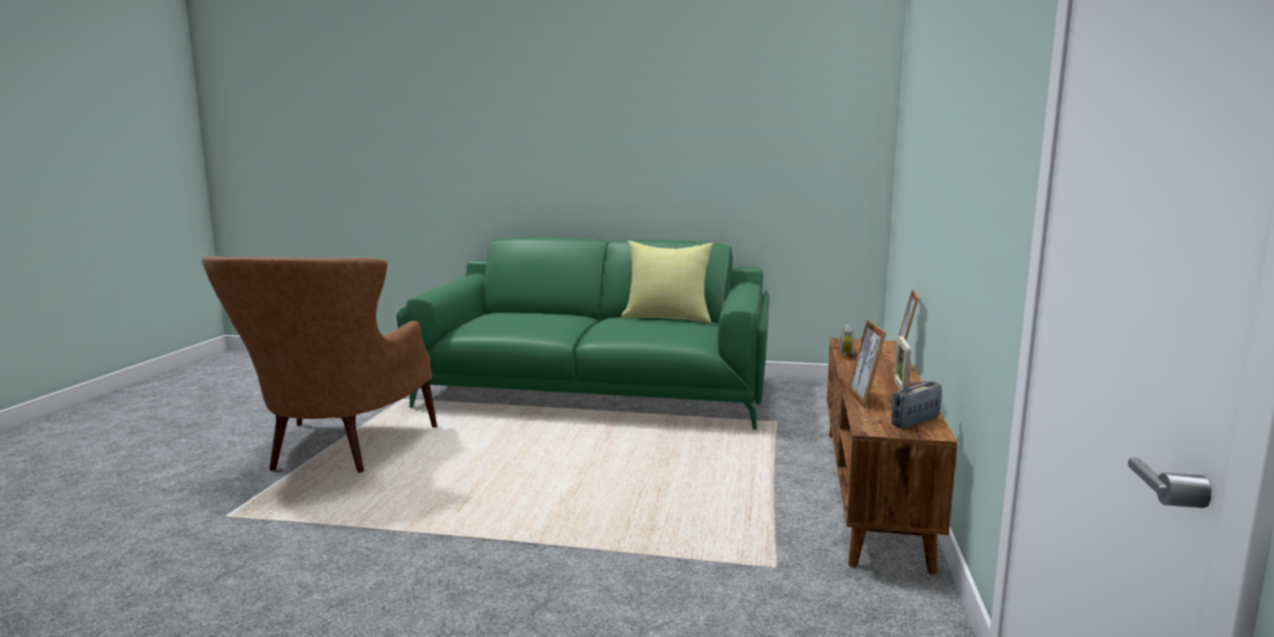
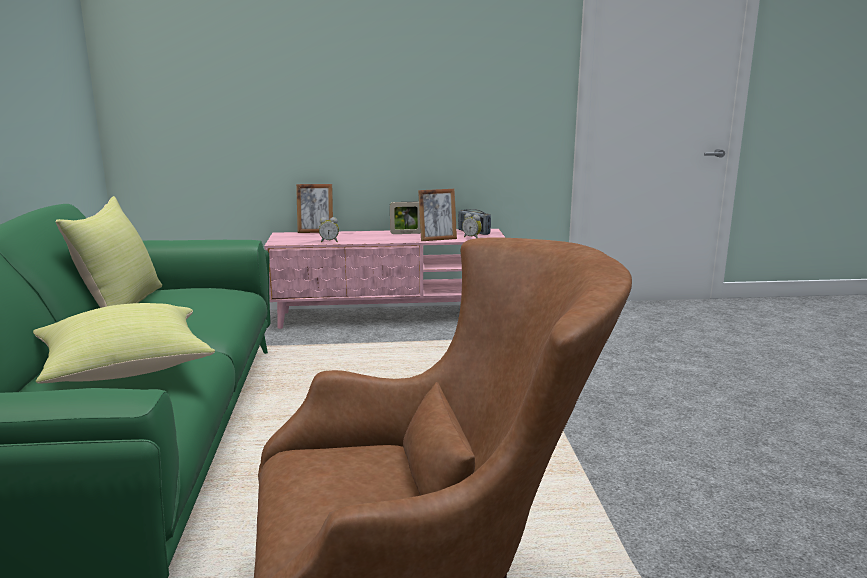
camera: 105 degrees left, 5 degrees up
(530, 320) = (124, 372): none -> yellow pillow
(873, 492) = (389, 317): brown tv stand -> pink tv stand
(874, 416) = (472, 237): none -> alarm clock

